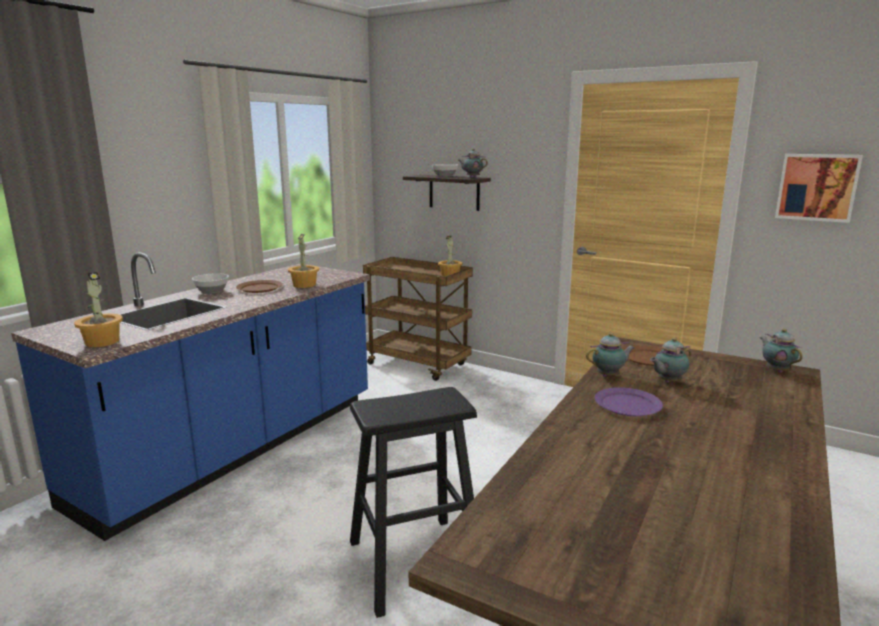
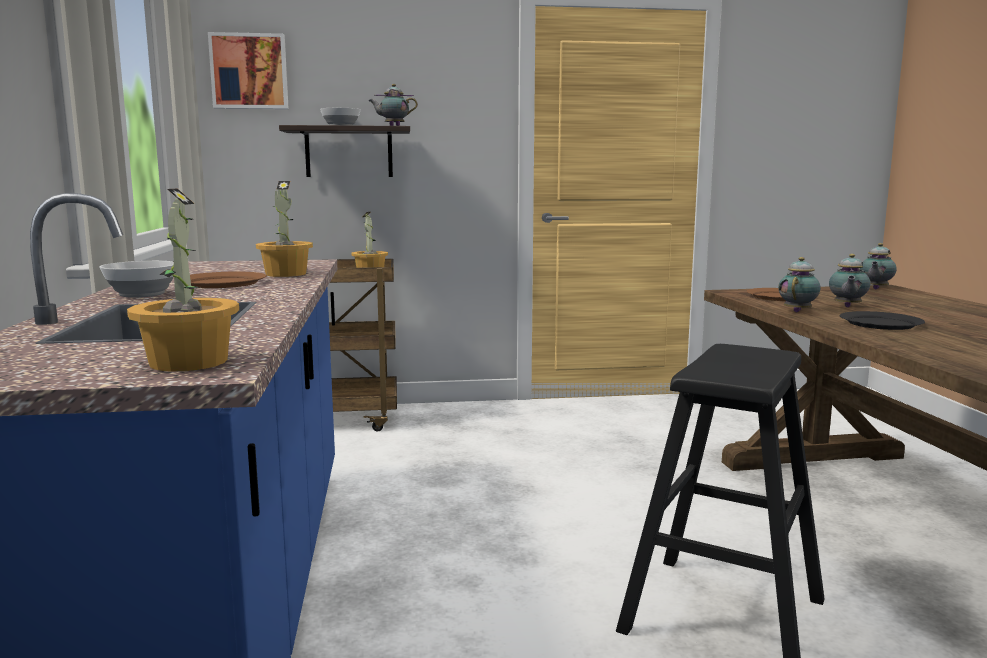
camera: 40 degrees left, 5 degrees down
(628, 405) = (881, 323): purple plate -> black plate
(776, 370) = (875, 289): teapot -> teapot turned 90 degrees counterclockwise
(817, 187) = (781, 126): picture -> picture (249, 72)

